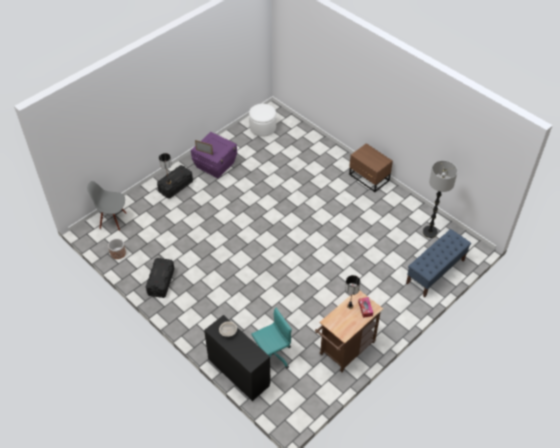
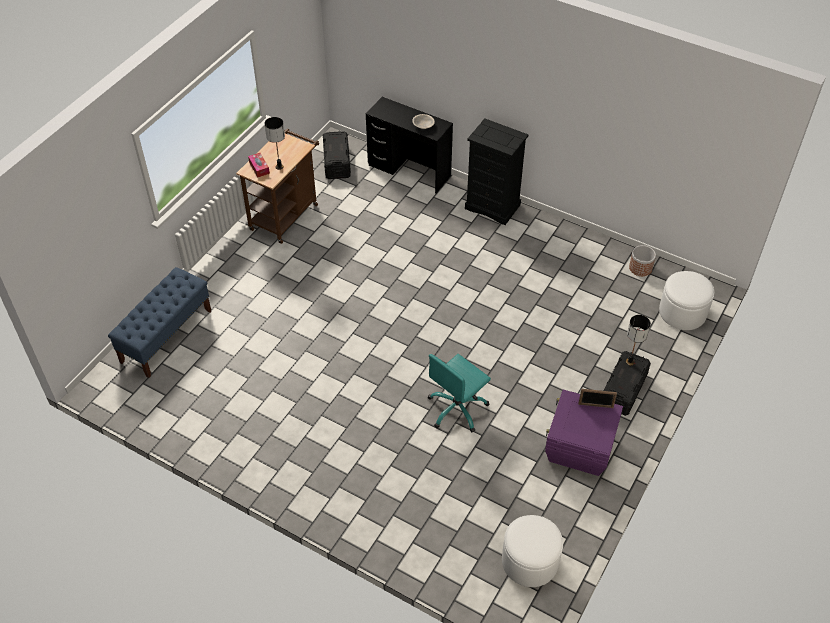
camera: 165 degrees right, 0 degrees up
(113, 220) = (682, 312): grey chair -> white ottoman
(161, 282) = (557, 244): black storage box -> black storage box (337, 162)
(189, 322) = (493, 206): none -> black dresser
(272, 355) = (375, 193): turquoise office chair -> turquoise office chair (457, 409)
(369, 178) = (289, 483): brown nightstand -> none
(430, 232) = (174, 399): floor lamp -> none

